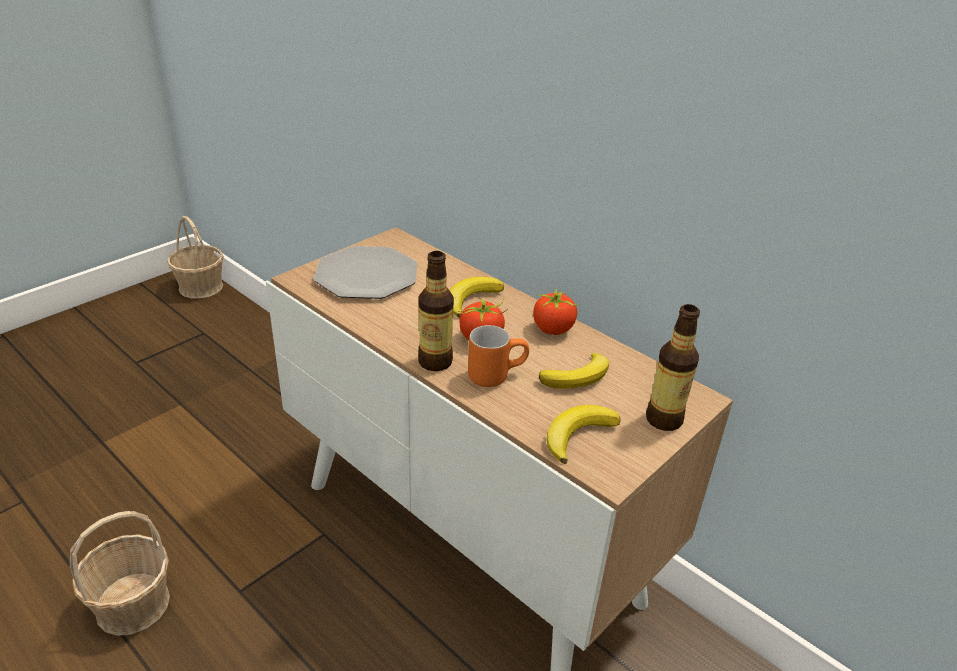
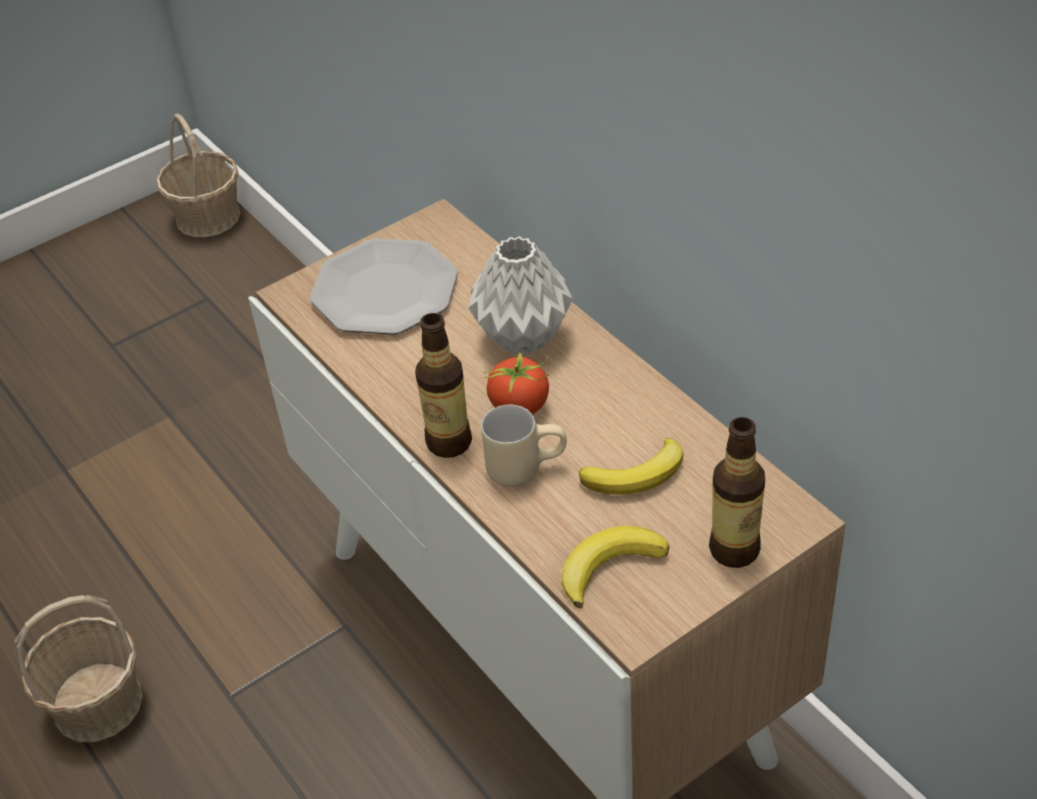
camera: 15 degrees right, 10 degrees up
(471, 299) = (521, 337): banana -> grey vase
(495, 374) = (525, 466): orange mug -> beige mug
(553, 330) = (625, 394): tomato -> none

